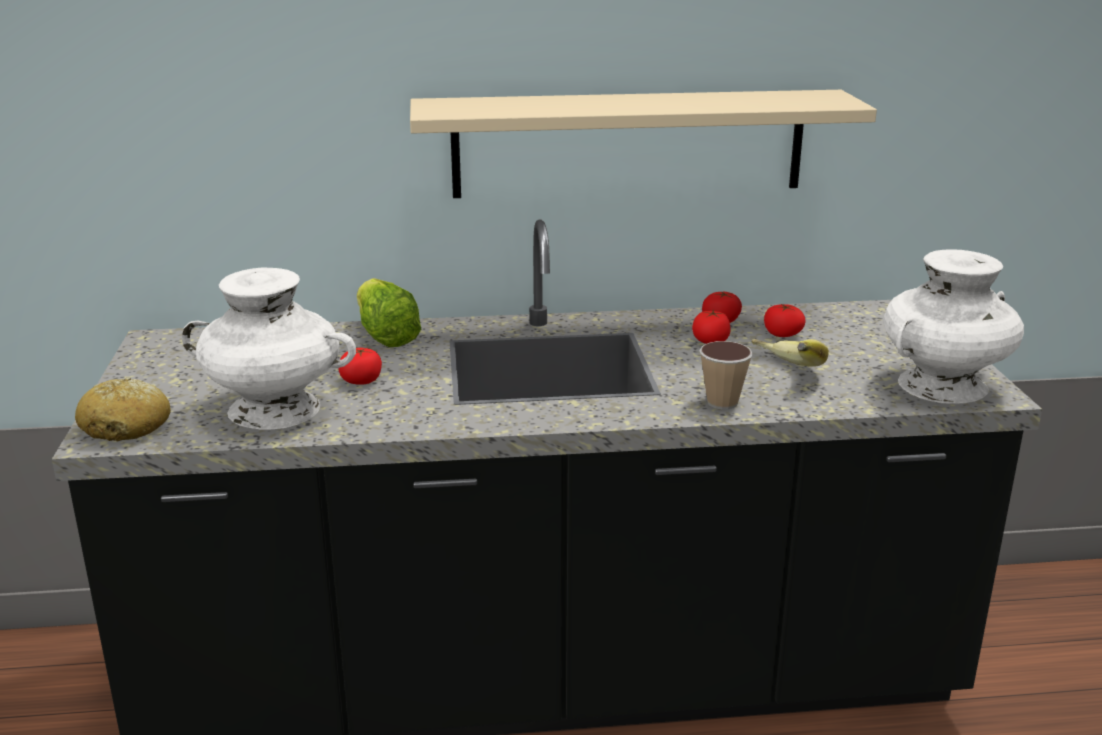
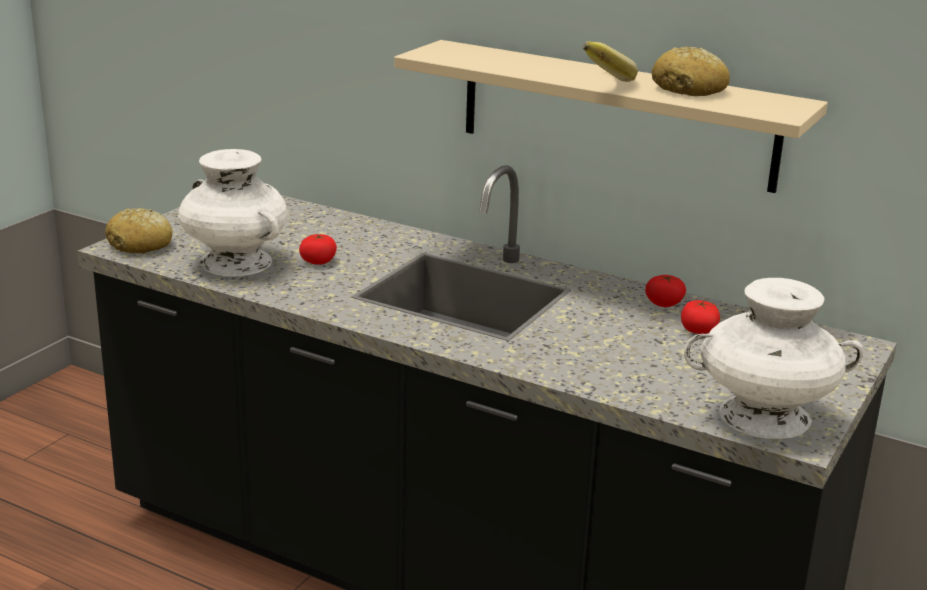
camera: 35 degrees right, 0 degrees up
(385, 336) = (384, 236): lettuce -> none
(710, 341) = (624, 315): tomato -> none
(722, 402) = (544, 362): cup -> none
(731, 99) = (689, 89): none -> bread
(783, 372) = (640, 358): banana -> banana (601, 82)

